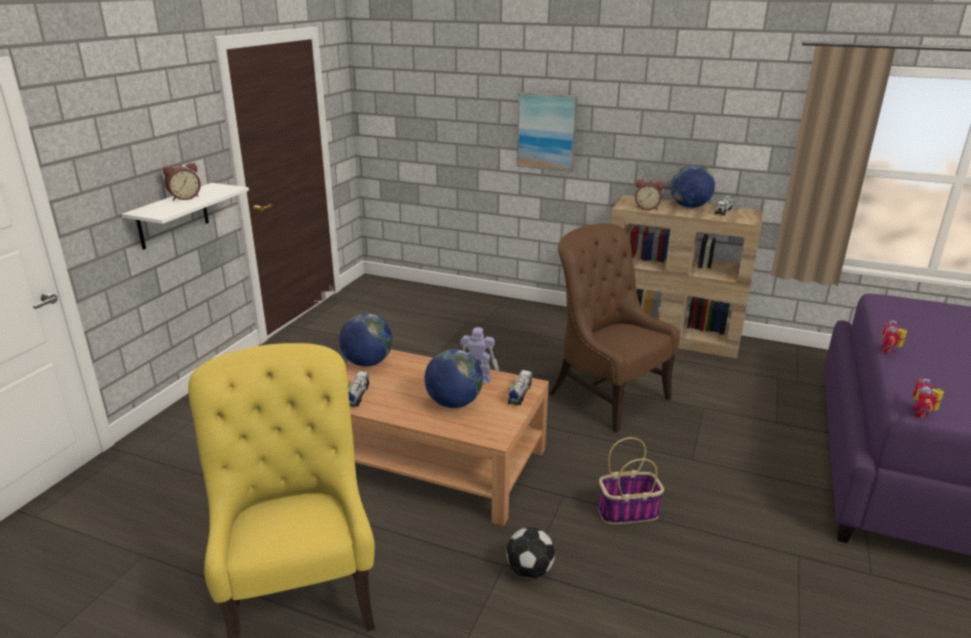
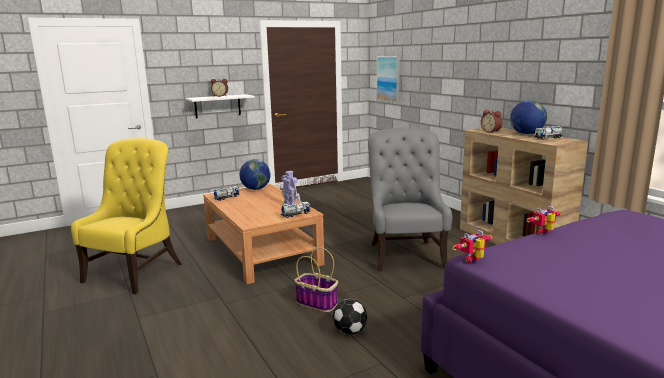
camera: 40 degrees right, 10 degrees down
(453, 403) = (259, 209): globe -> none
(530, 571) = (226, 303): football -> football (350, 331)
(546, 131) = (453, 80): picture -> picture (389, 78)
(606, 396) = (405, 255): brown chair -> grey chair

